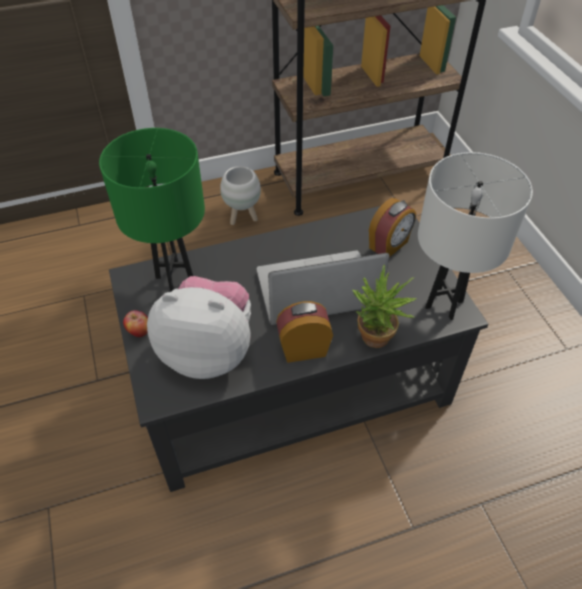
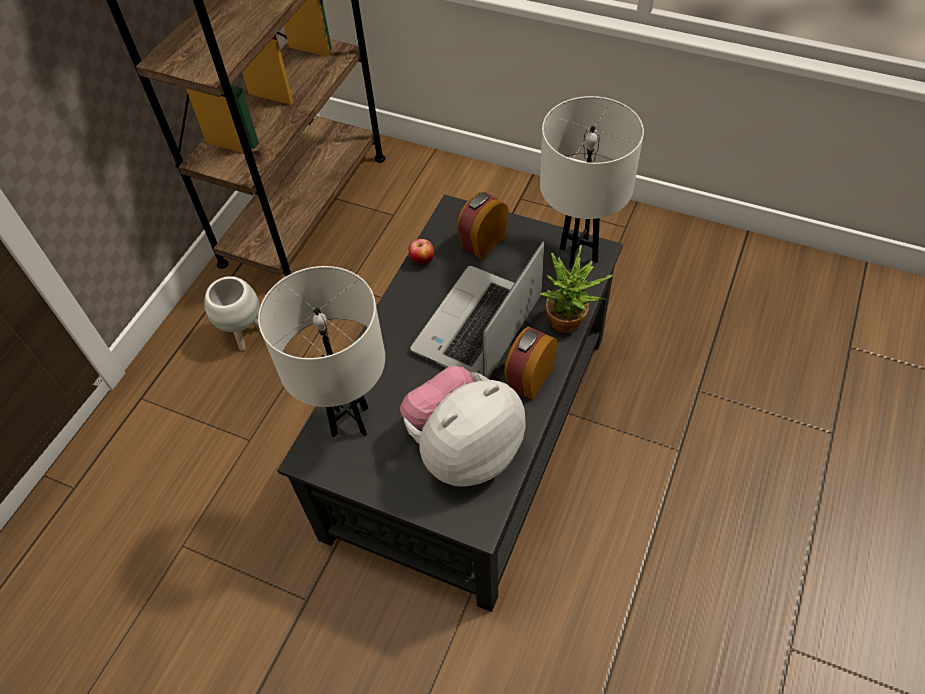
camera: 45 degrees left, 5 degrees up
(139, 332) = (386, 491): apple -> apple (422, 261)
(174, 278) = (349, 421): green table lamp -> white table lamp
(389, 245) = (482, 242): alarm clock -> alarm clock turned 135 degrees counterclockwise

